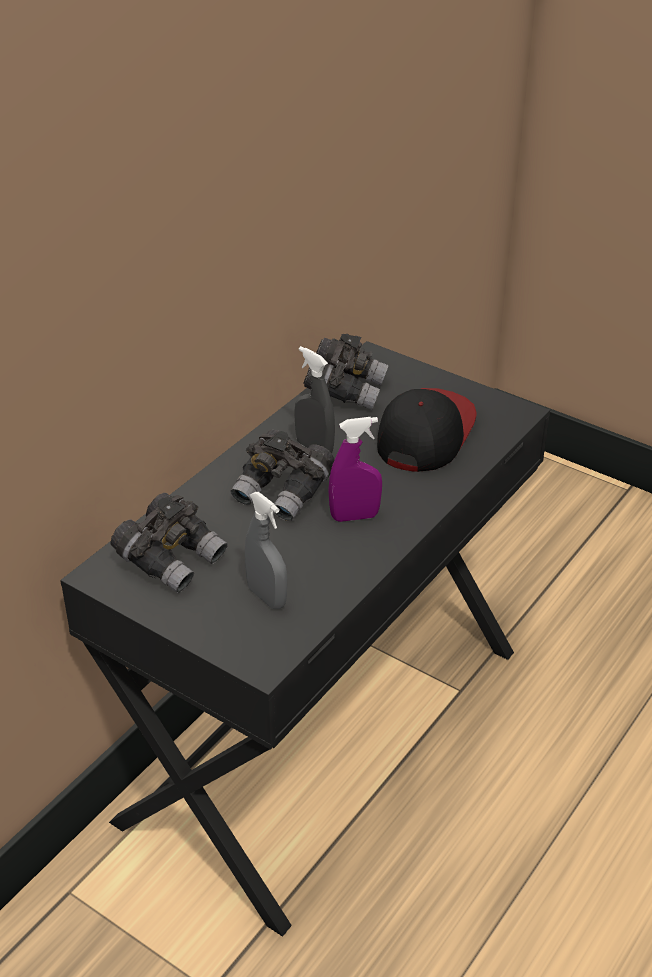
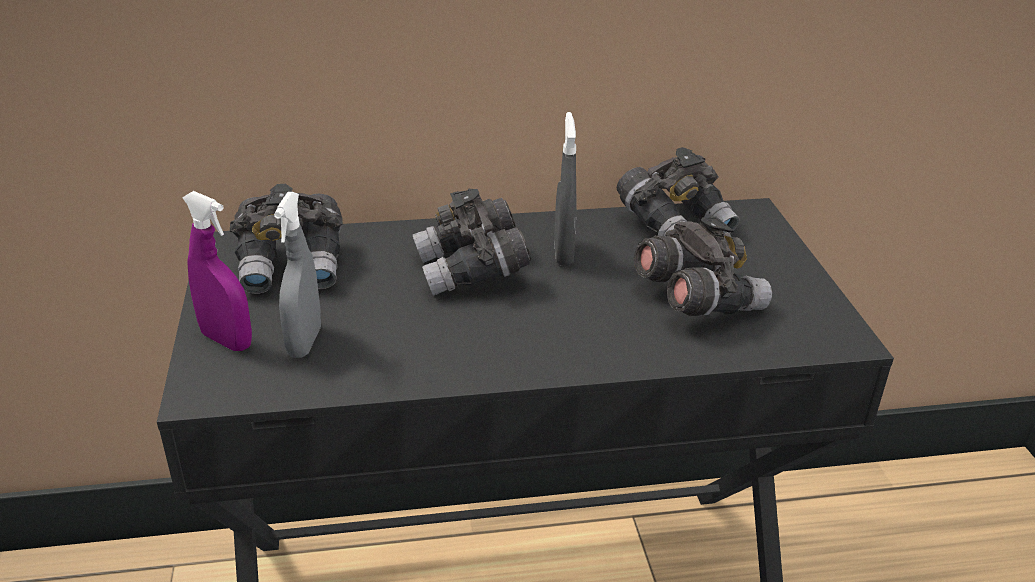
camera: 45 degrees right, 5 degrees down
(354, 516) = (499, 328): purple spray bottle -> purple spray bottle (227, 340)
(424, 433) = (696, 300): cap -> grey binoculars

